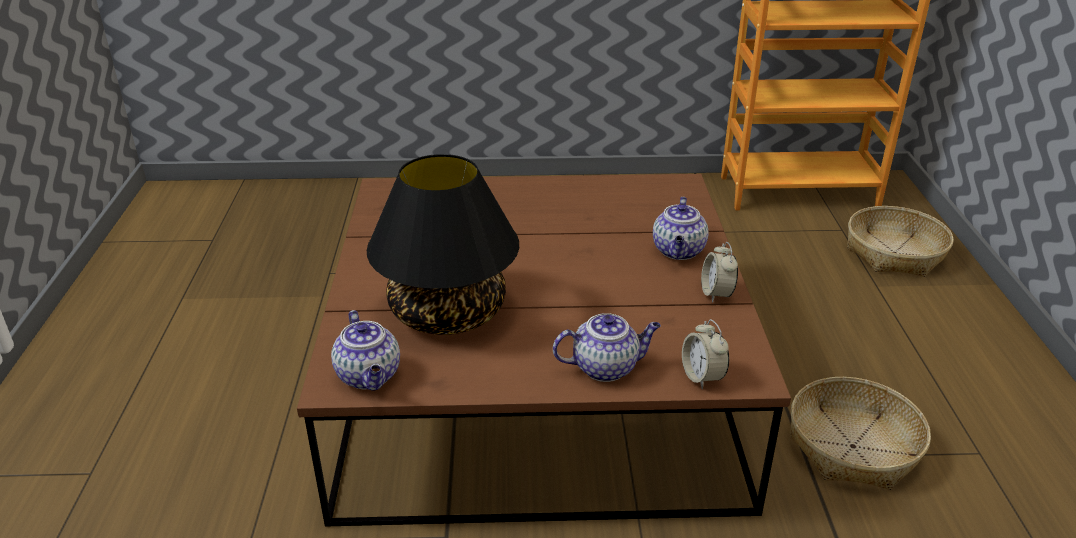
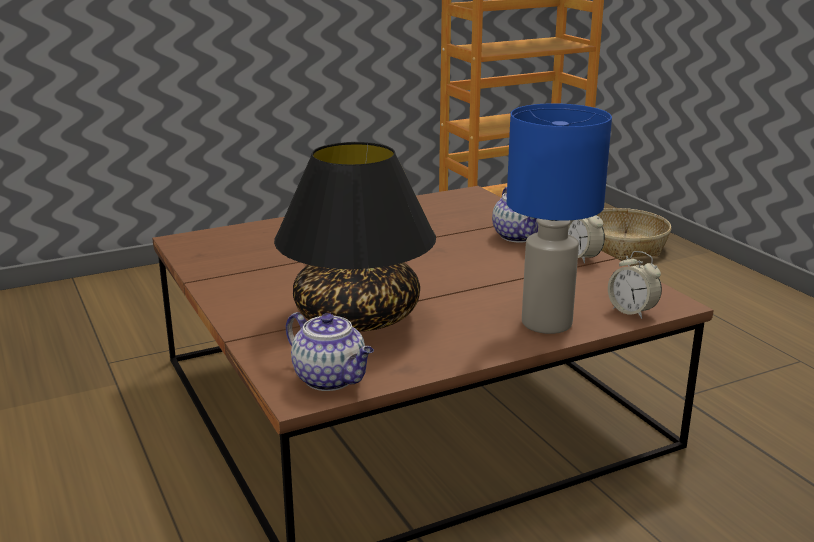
camera: 25 degrees left, 10 degrees down
(606, 367) = (546, 323): teapot -> blue table lamp
(852, 446) = (709, 380): basket -> none

